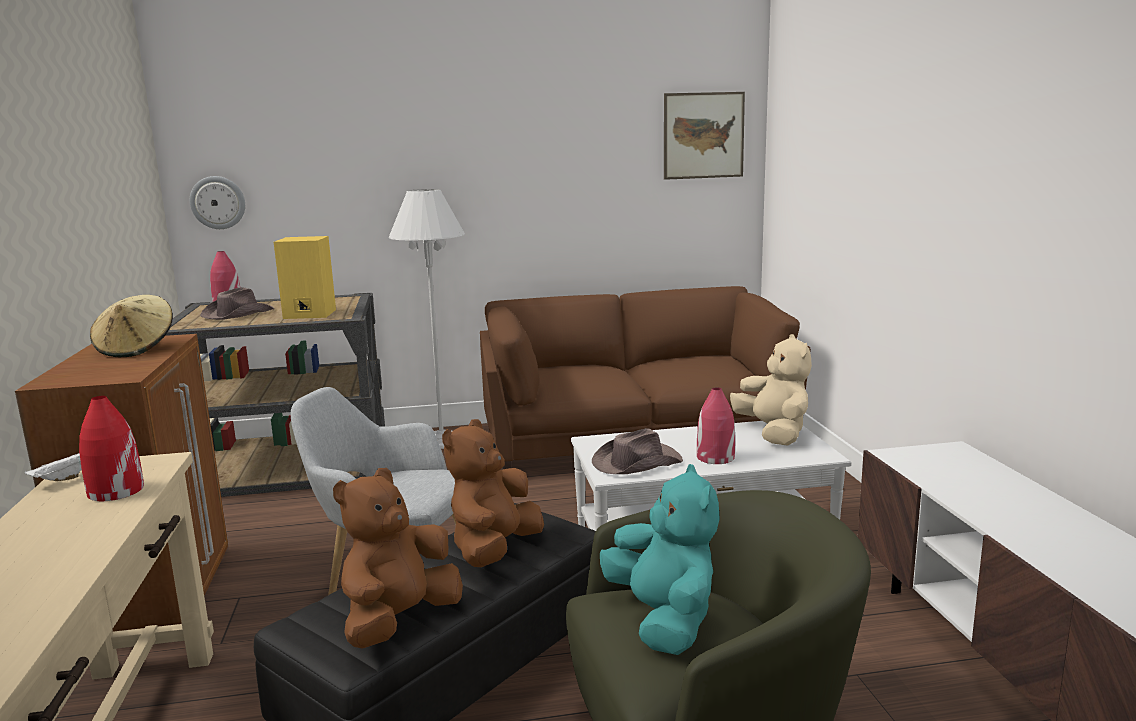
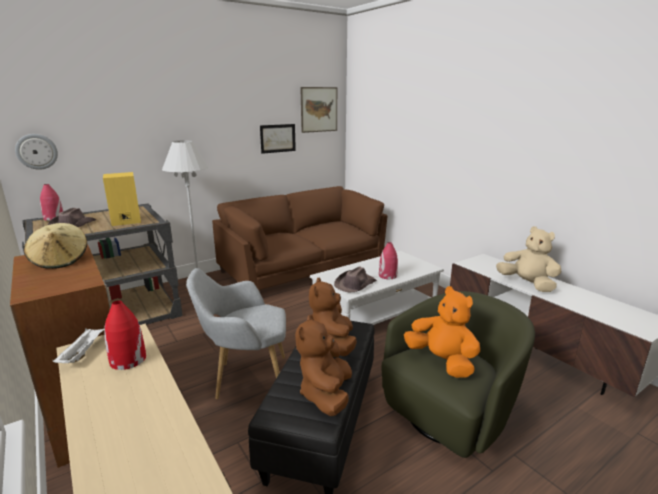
camera: 25 degrees left, 5 degrees up
(614, 189) = (278, 138): none -> picture
(664, 620) = (442, 361): turquoise plush toy -> orange plush toy
(773, 433) = (400, 259): beige plush toy -> beige plush toy (527, 284)

